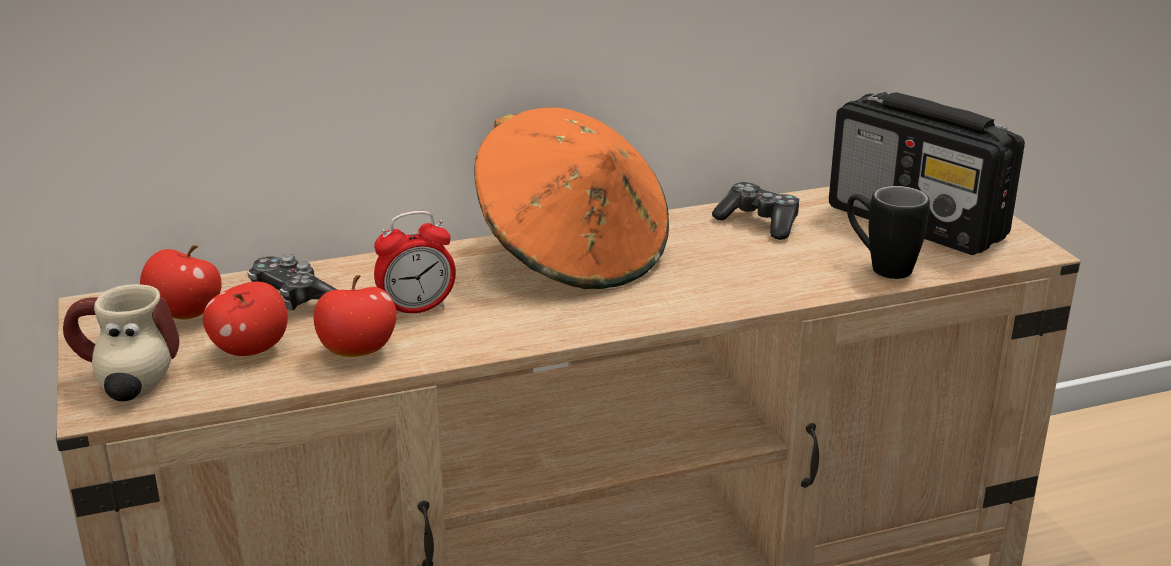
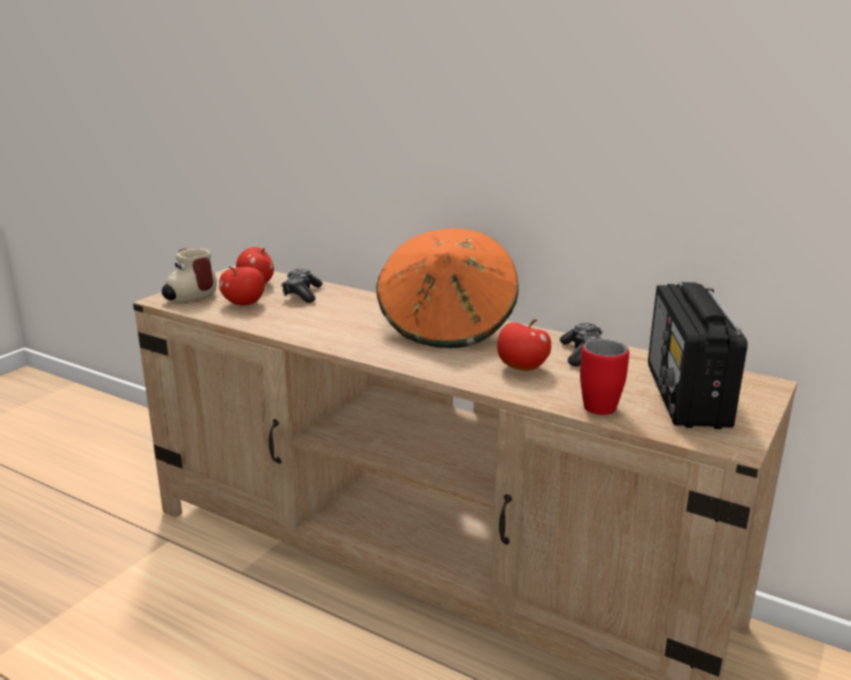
camera: 50 degrees right, 5 degrees down
(358, 352) = (272, 321): apple -> apple (521, 368)
(417, 309) = (331, 317): alarm clock -> none
(879, 266) = (597, 402): black mug -> red mug

